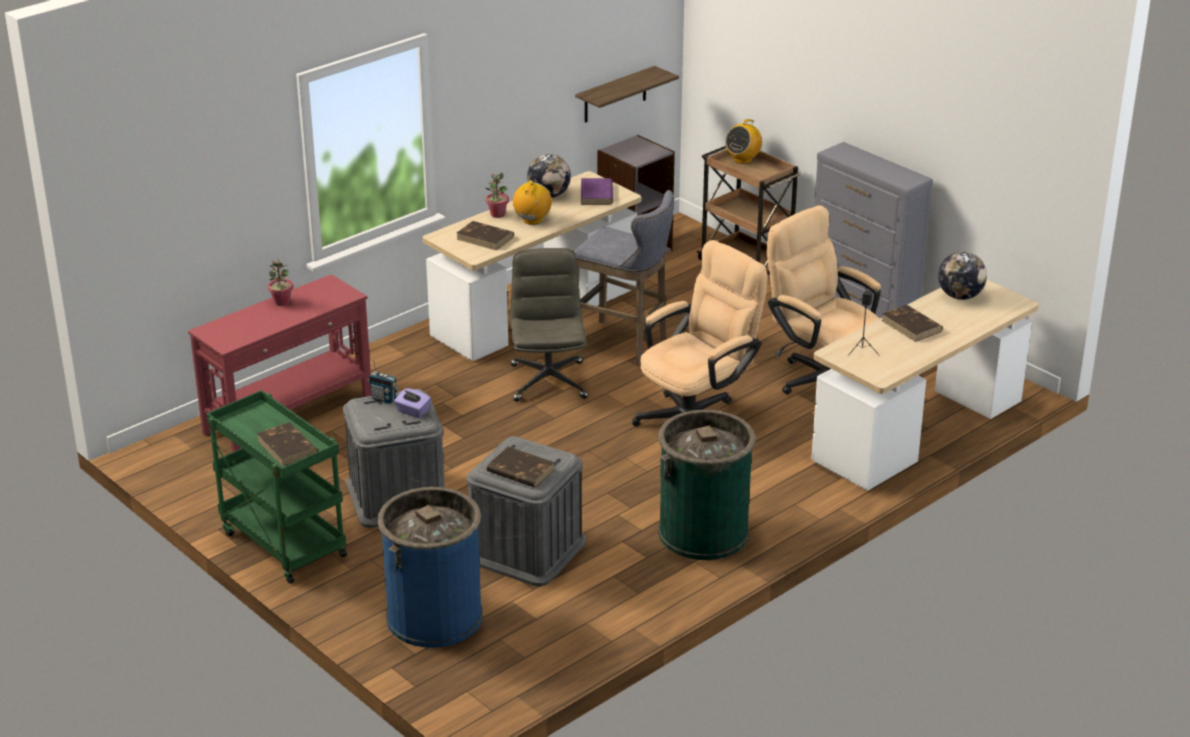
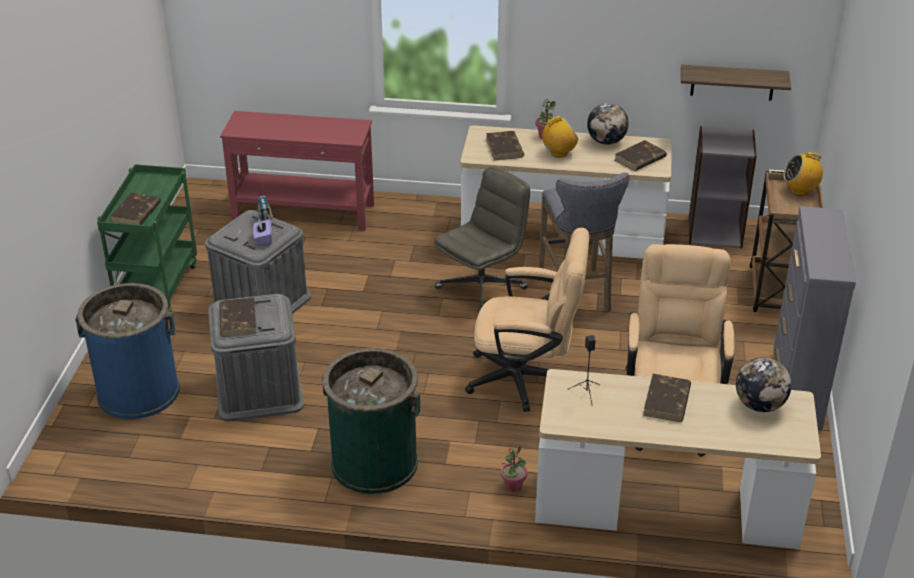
camera: 50 degrees right, 5 degrees up
(281, 302) = (310, 122): potted plant -> potted plant (513, 486)
(596, 195) = (640, 159): purple book -> brown book

